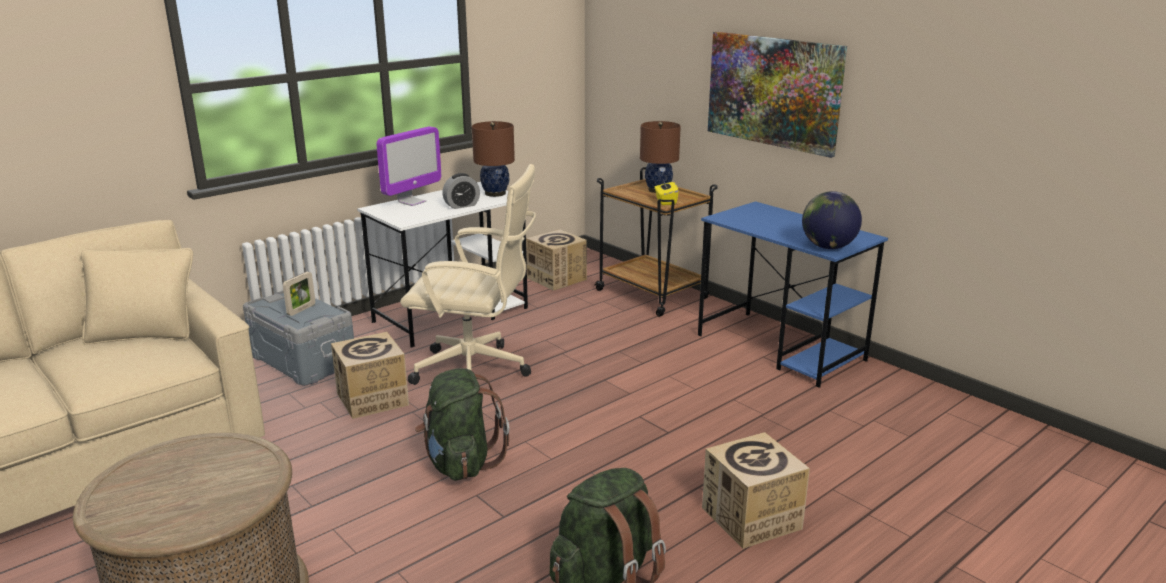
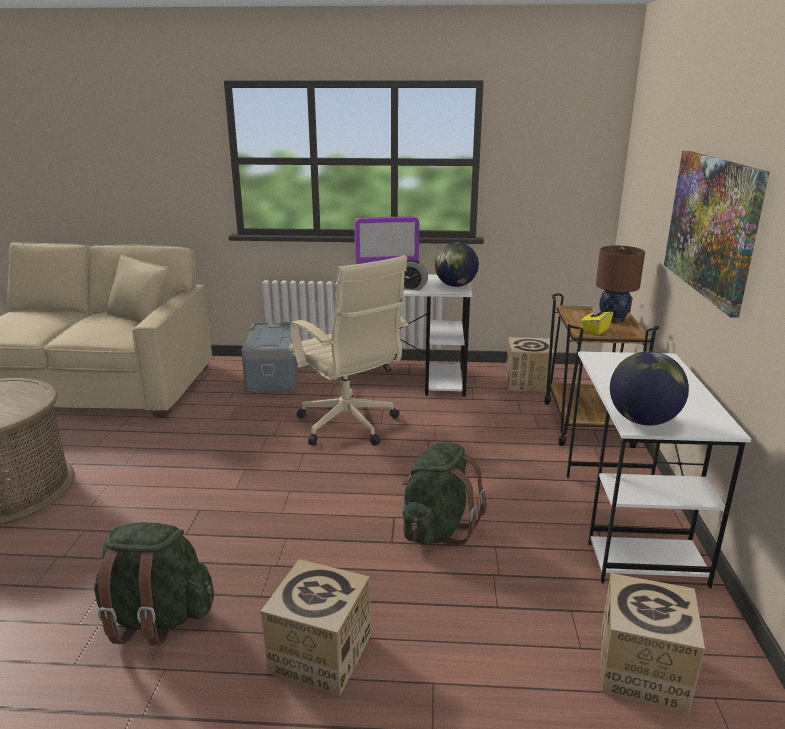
camera: 45 degrees right, 0 degrees up
(301, 309) = (272, 337): picture frame -> none
(372, 399) = (263, 416): cardboard box -> cardboard box (642, 670)
(460, 463) = (230, 483): green backpack -> green backpack (437, 529)
(495, 193) = (455, 286): brown table lamp -> globe
(781, 348) = (630, 526): blue desk -> white desk

